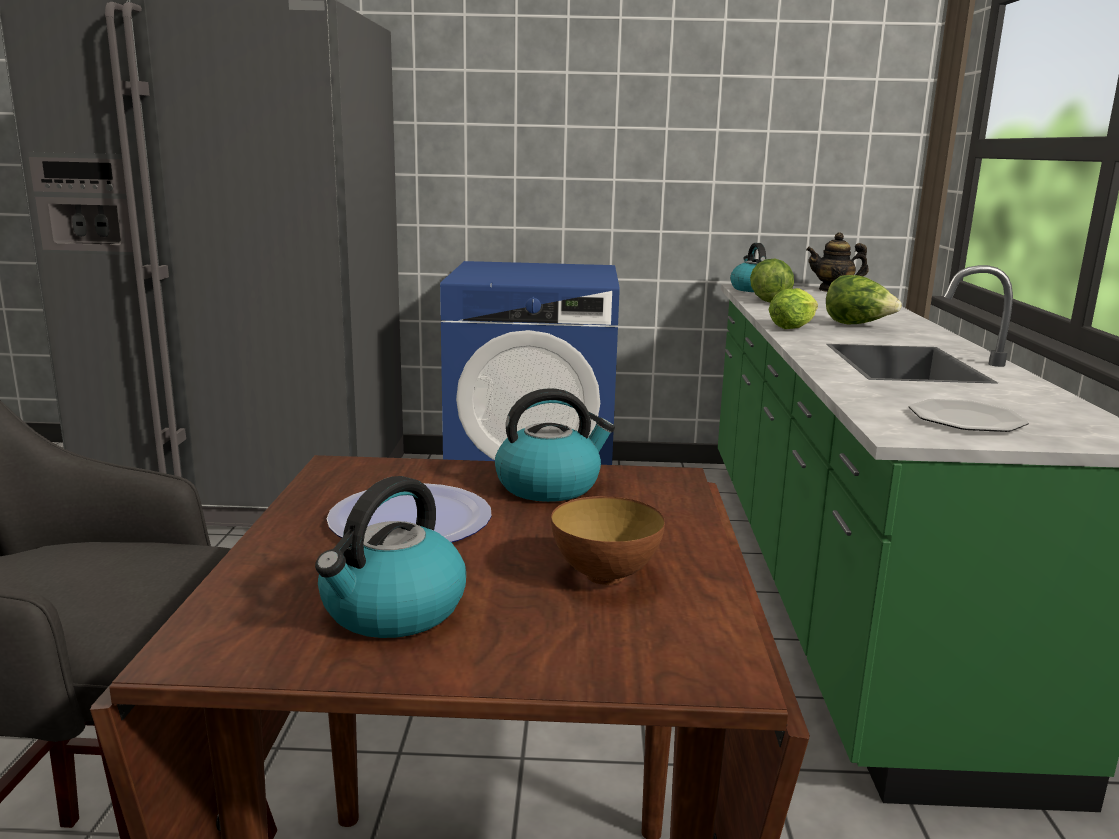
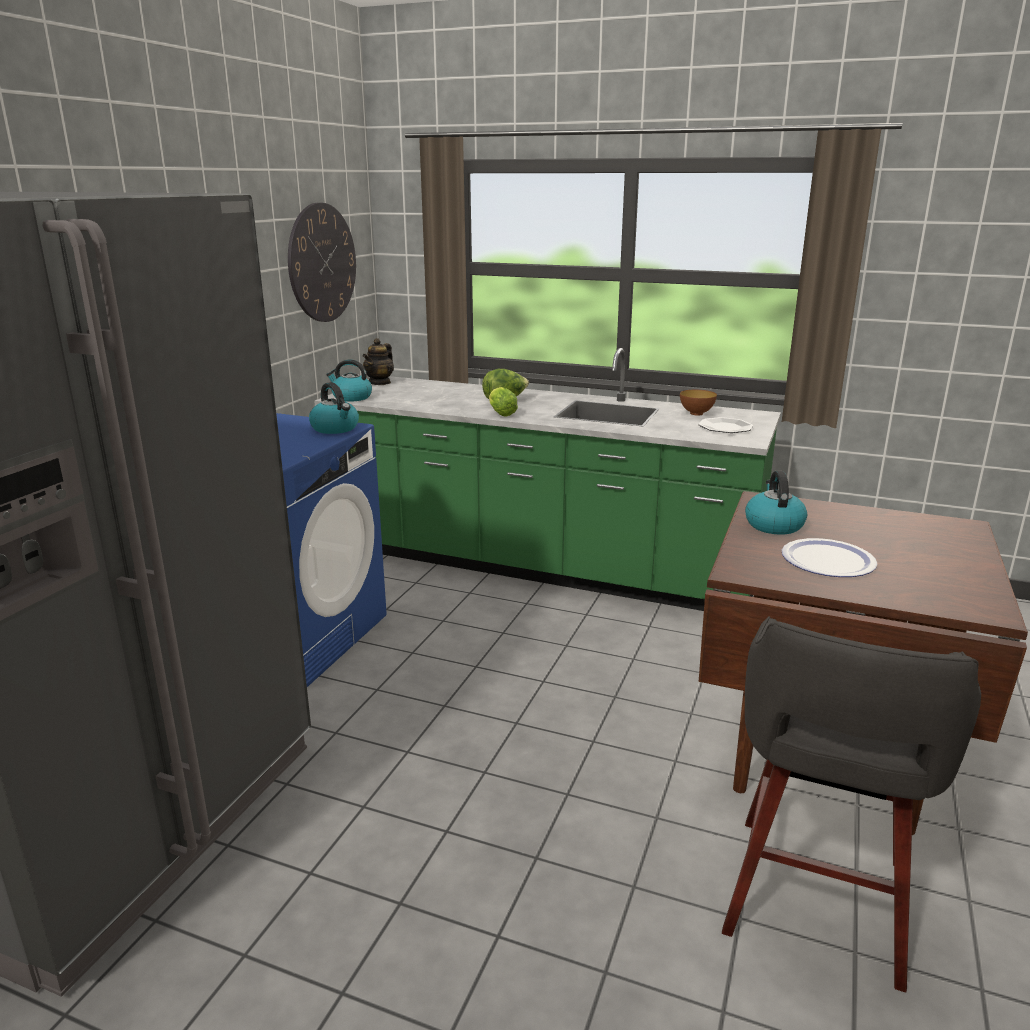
camera: 70 degrees left, 5 degrees up
(392, 610) = (937, 572): kettle -> kettle (335, 428)
(605, 575) = (888, 529): bowl -> bowl (696, 413)
(769, 301) = (403, 402): lettuce -> none
(797, 132) = (322, 263): none -> wall clock

